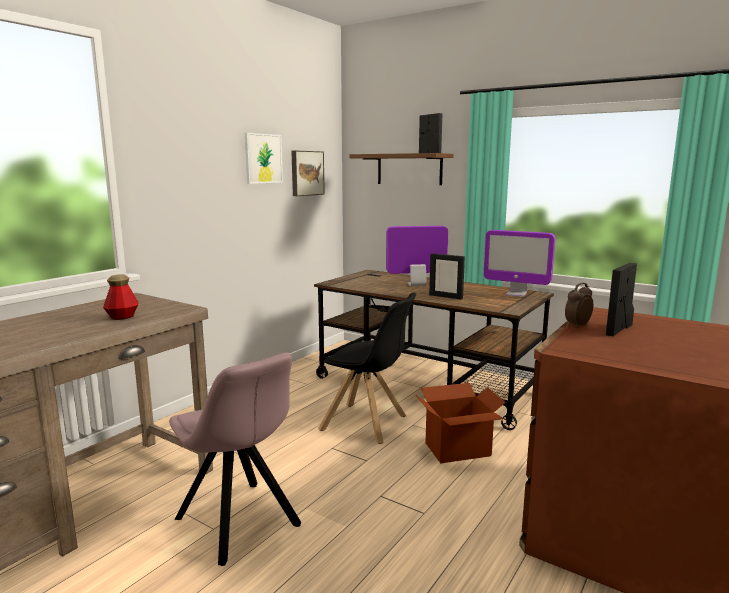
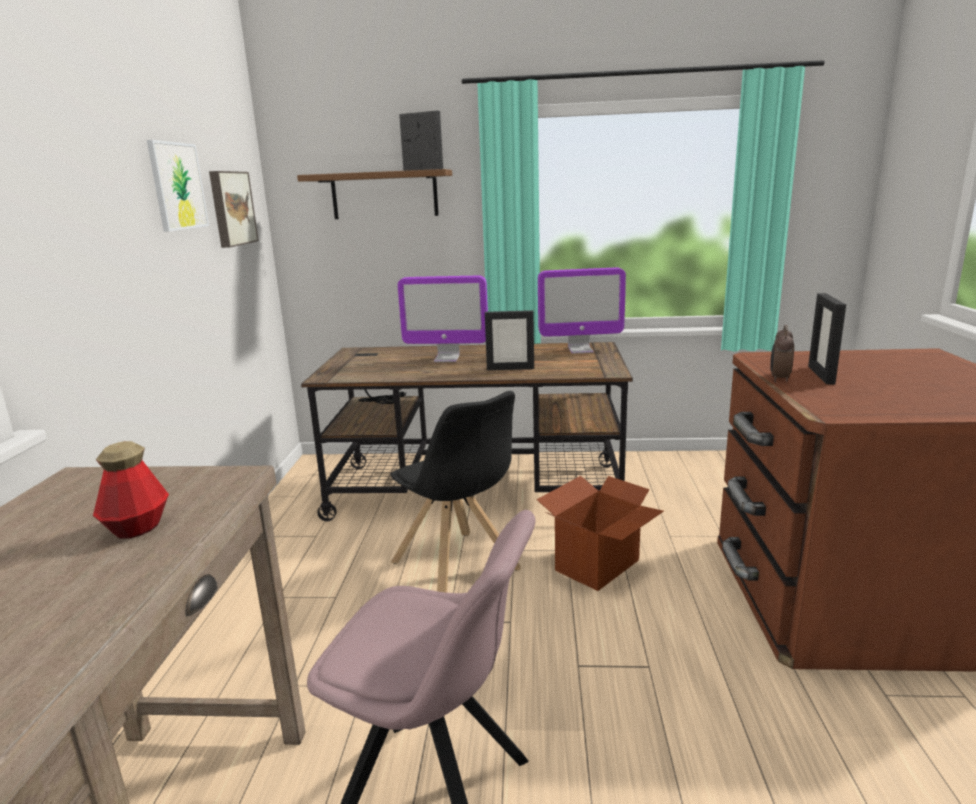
camera: 30 degrees left, 5 degrees up
(367, 423) = (458, 568): black chair -> black chair turned 60 degrees clockwise
(416, 285) = (446, 359): monitor -> monitor turned 135 degrees counterclockwise

